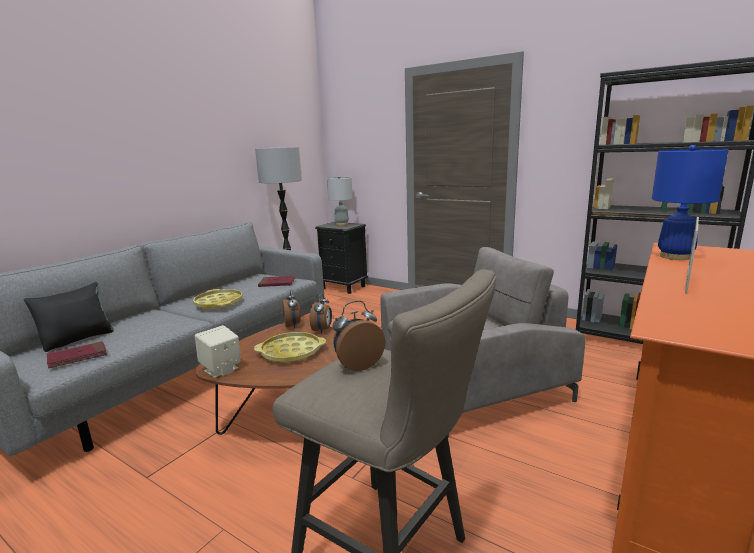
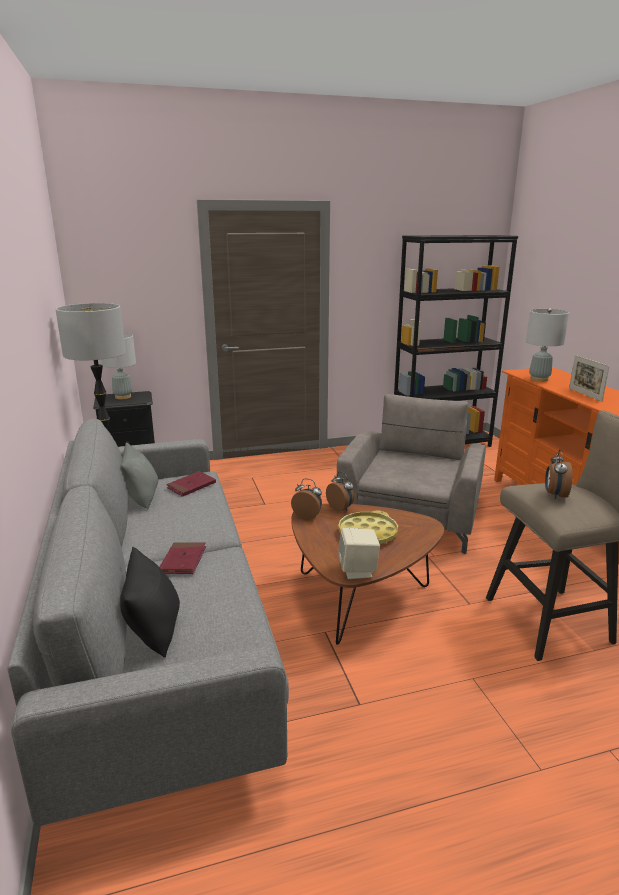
camera: 50 degrees left, 5 degrees up
(77, 357) = (226, 635): red book -> red book (183, 560)
(219, 303) = (195, 527): yellow tray -> none
(245, 281) = (141, 497): none -> grey pillow
(674, 256) = (539, 379): blue table lamp -> grey table lamp

